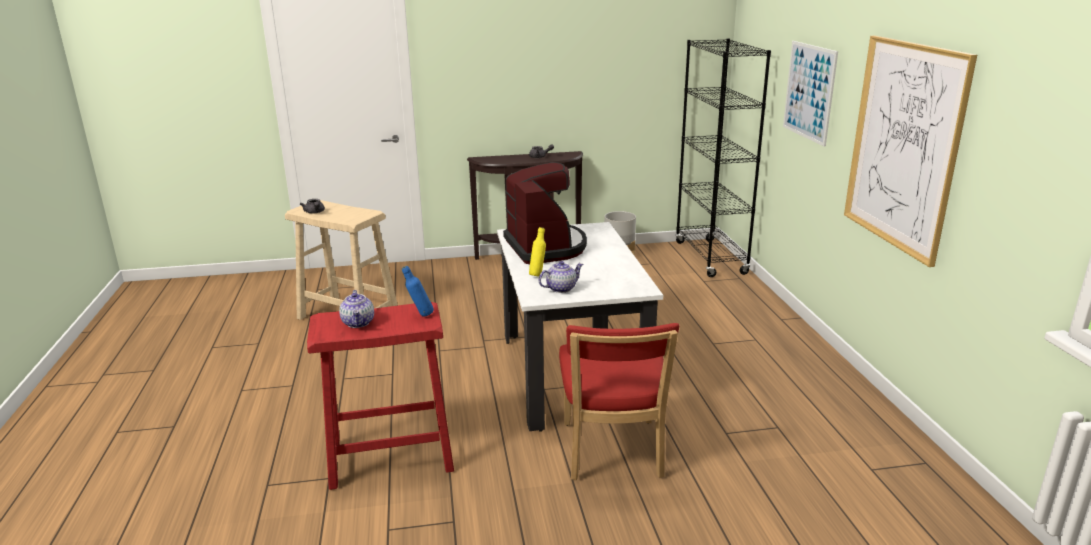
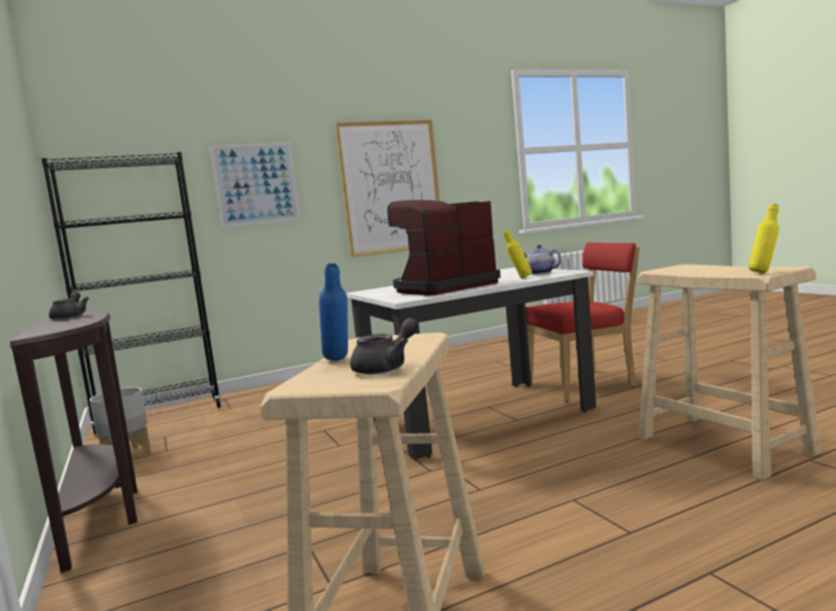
camera: 105 degrees left, 15 degrees down
(324, 320) = (765, 272): none -> yellow bottle
(358, 323) = (736, 270): teapot -> none
(392, 456) = (722, 444): red stool -> beige stool
(420, 315) = (677, 268): blue bottle -> blue bottle (339, 361)

